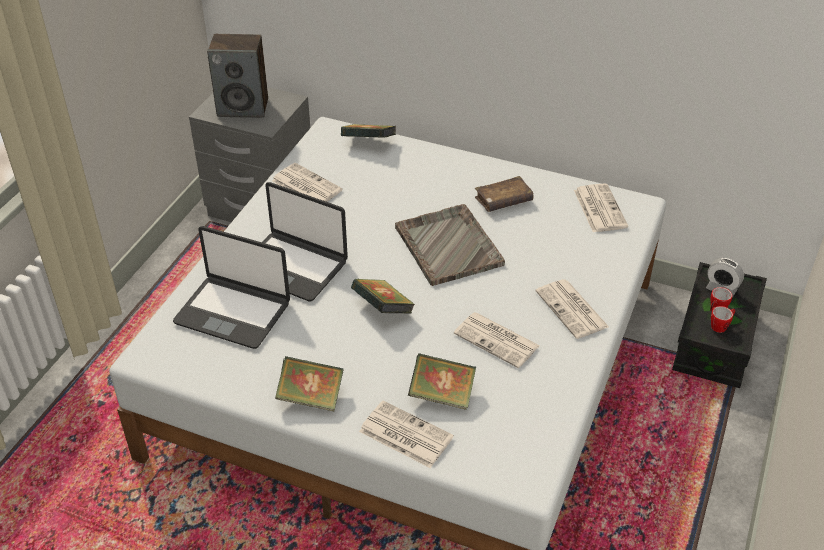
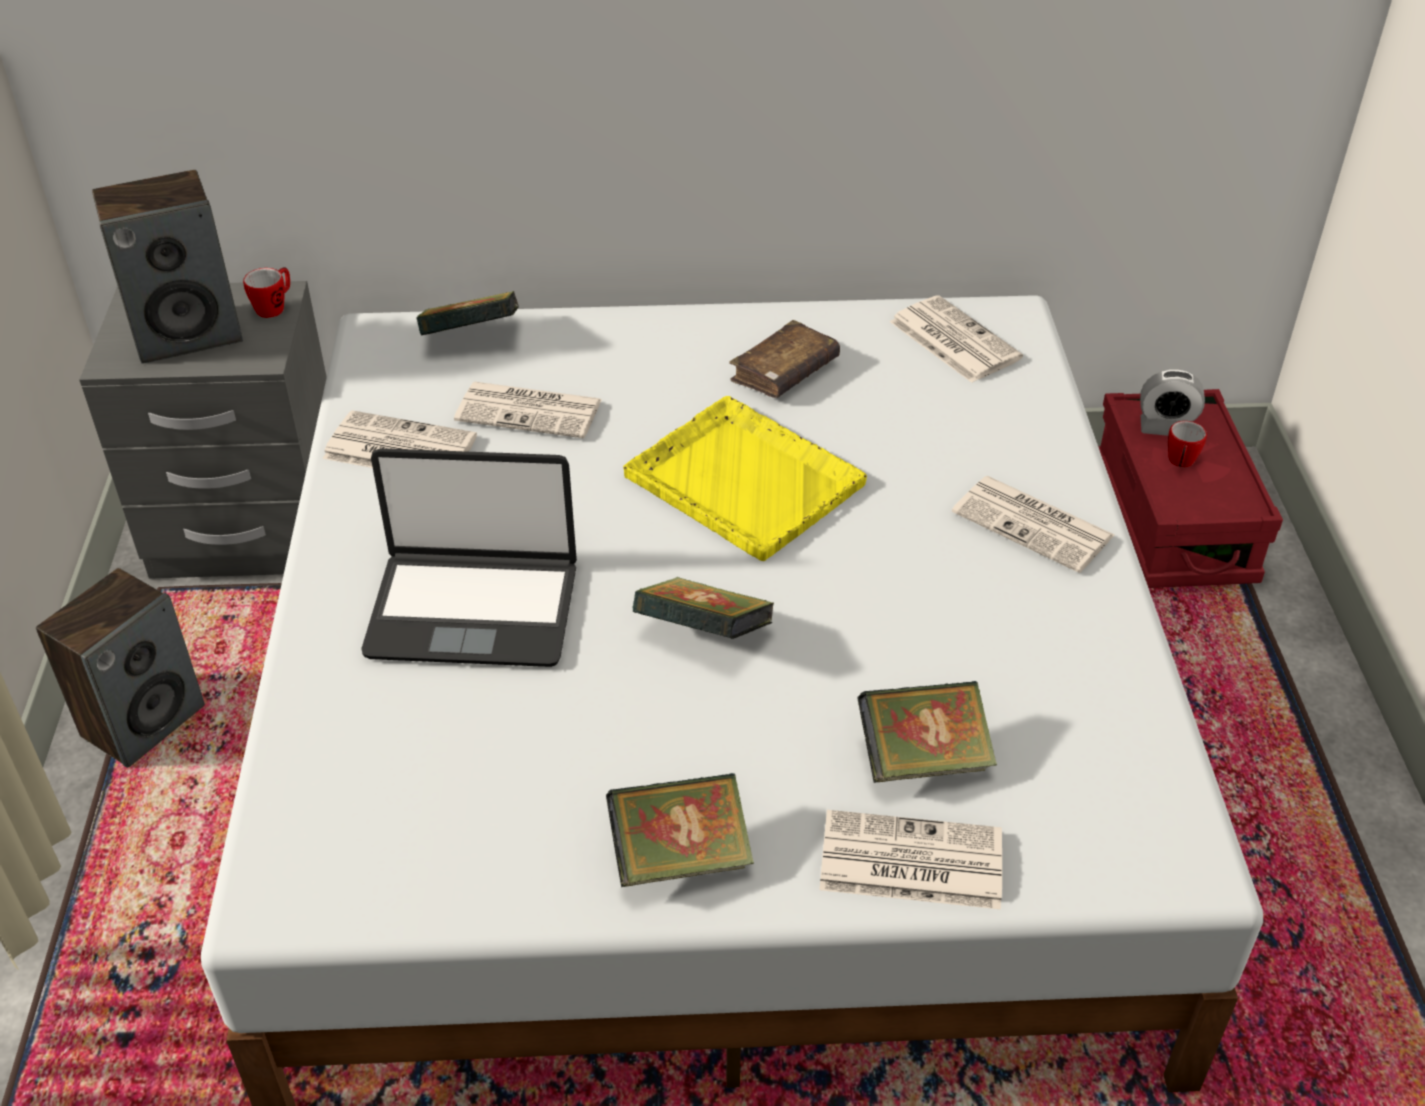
camera: 25 degrees left, 0 degrees up
(174, 277) = (143, 721): none -> speaker
(233, 312) = (408, 740): laptop -> none
(448, 245) = (742, 479): grey tray -> yellow tray
(498, 340) = (949, 621): newspaper -> newspaper (531, 410)
(714, 342) = (1172, 521): black storage box -> red storage box
(721, 326) = (1206, 487): mug -> mug (274, 307)

